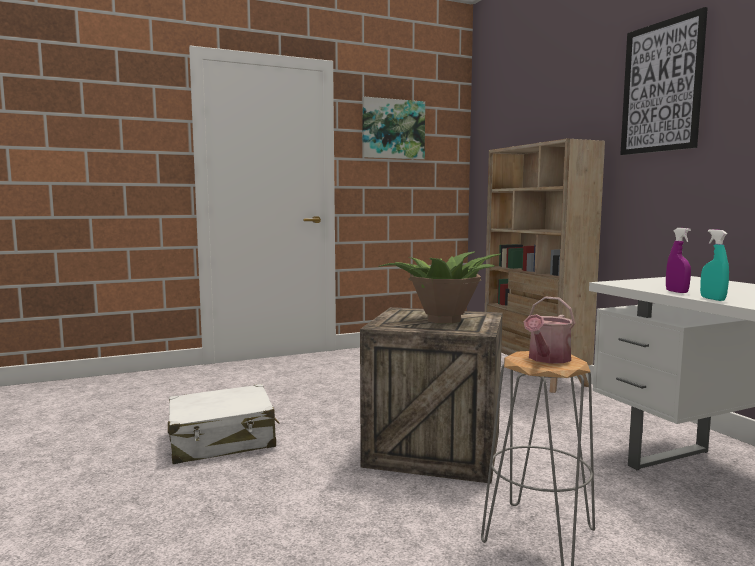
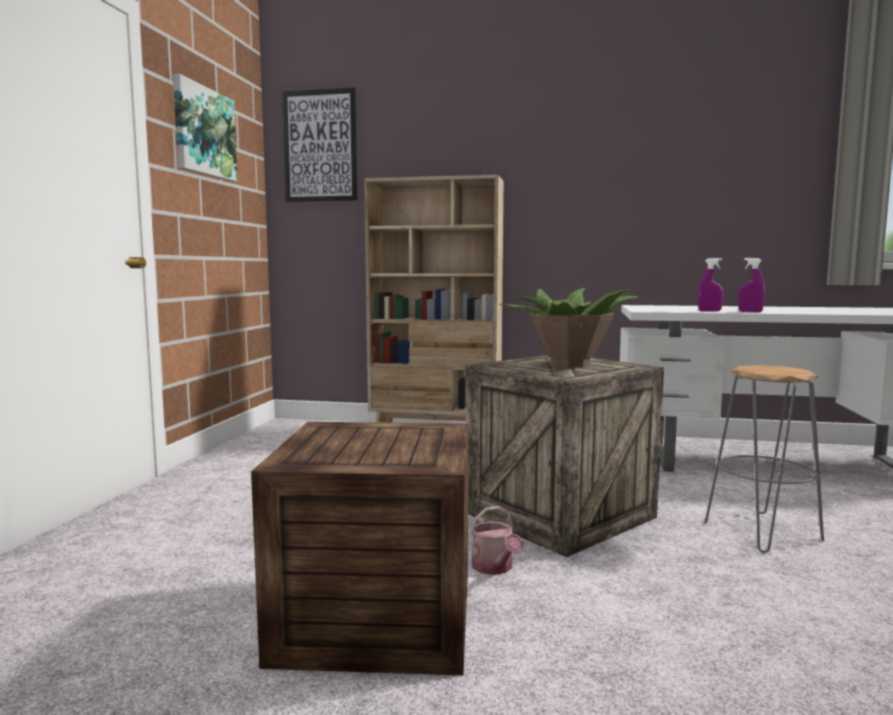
camera: 55 degrees left, 0 degrees up
(222, 440) = (376, 617): white suitcase -> crate
(547, 359) = (774, 369): watering can -> watering can (494, 568)
(661, 87) = (560, 137): picture -> picture (320, 146)
(712, 299) = (750, 312): turquoise spray bottle -> purple spray bottle

